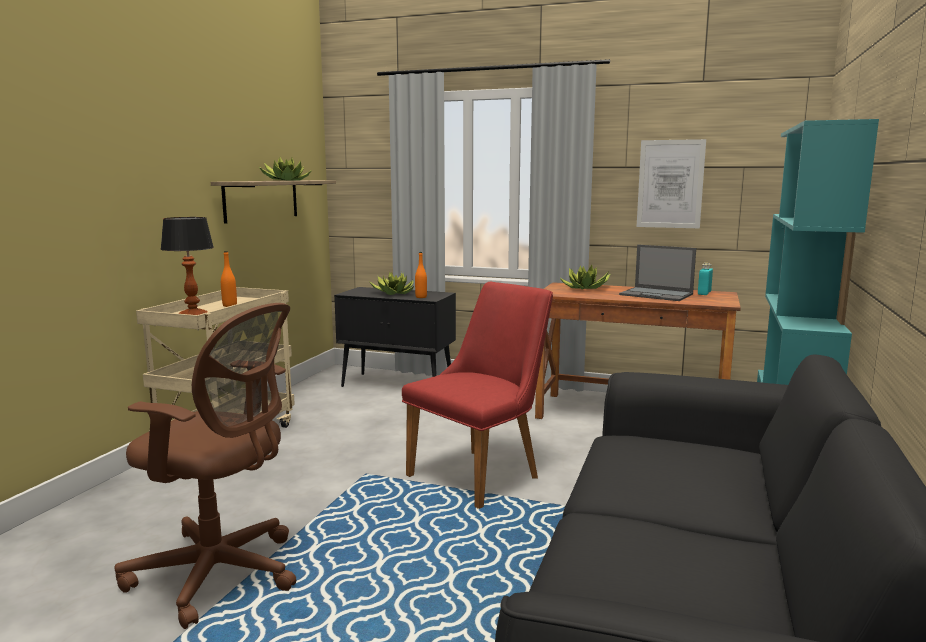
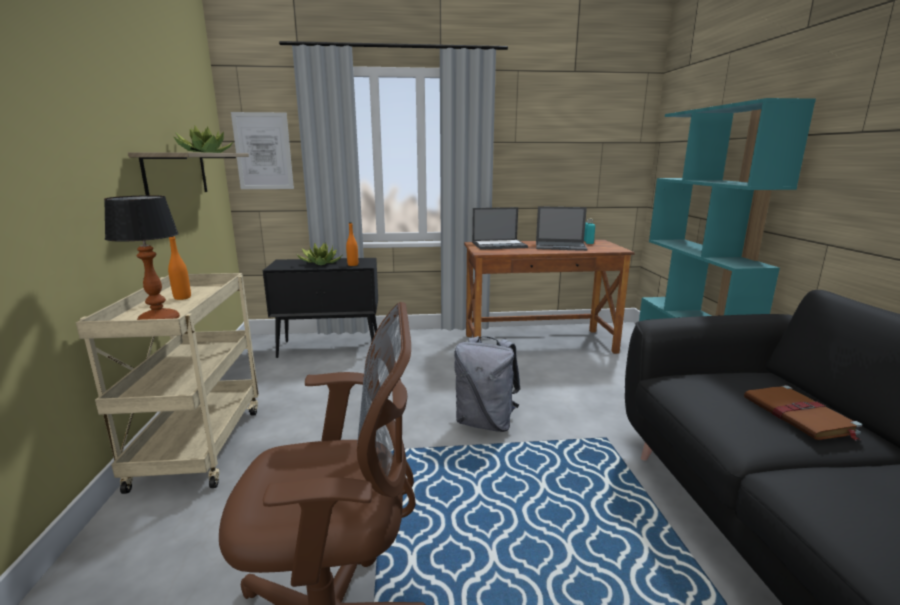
camera: 25 degrees left, 5 degrees up
(483, 473) = (485, 422): red chair -> grey backpack
(585, 288) = (499, 245): potted plant -> laptop
(670, 184) = (550, 156): picture -> picture (263, 151)
(700, 484) = (799, 416): none -> brown book

